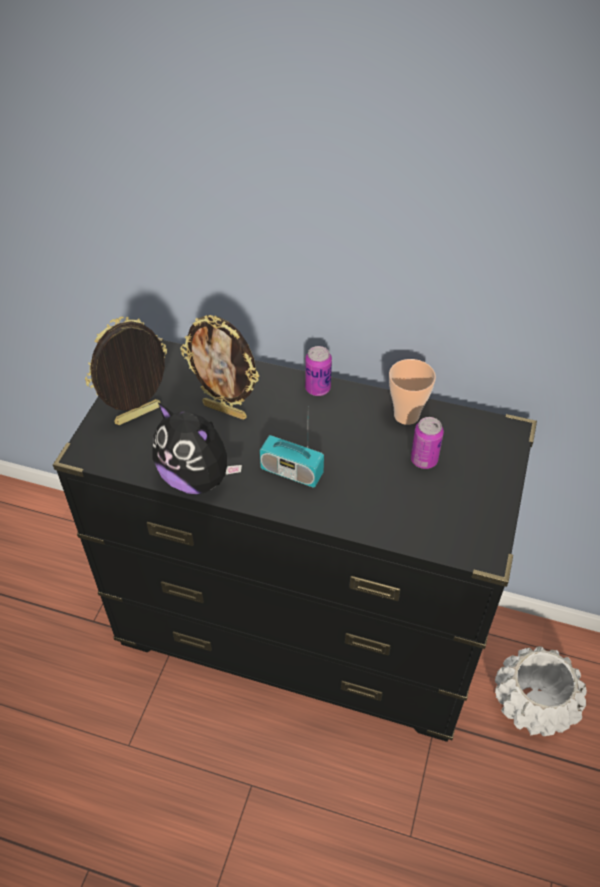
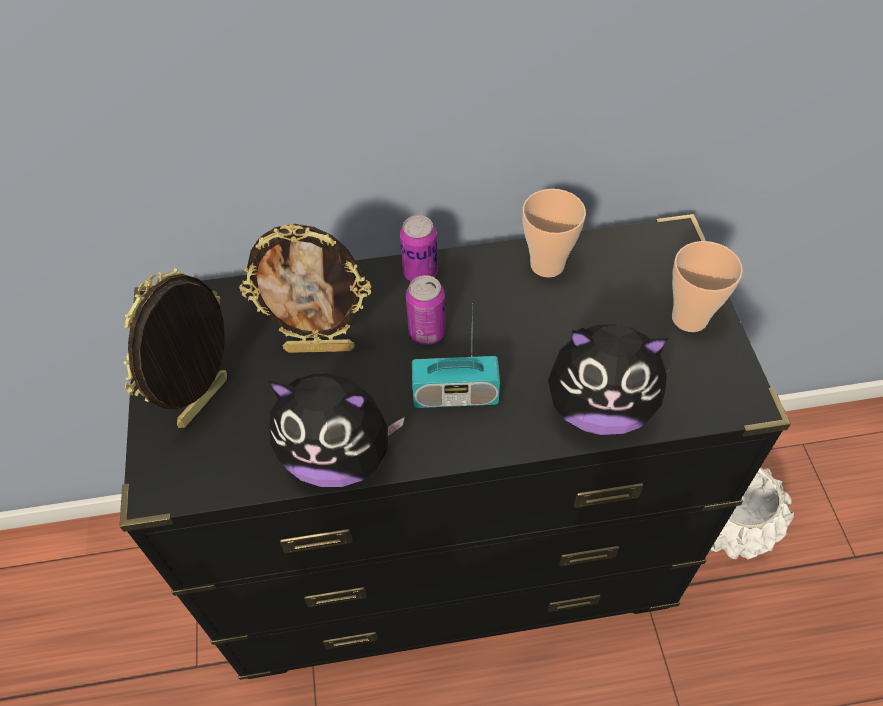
camera: 25 degrees left, 5 degrees up
(380, 517) = (599, 408): none -> plush toy
(424, 460) = (602, 312): can -> can (427, 332)
(483, 487) = (689, 318): none -> cup

